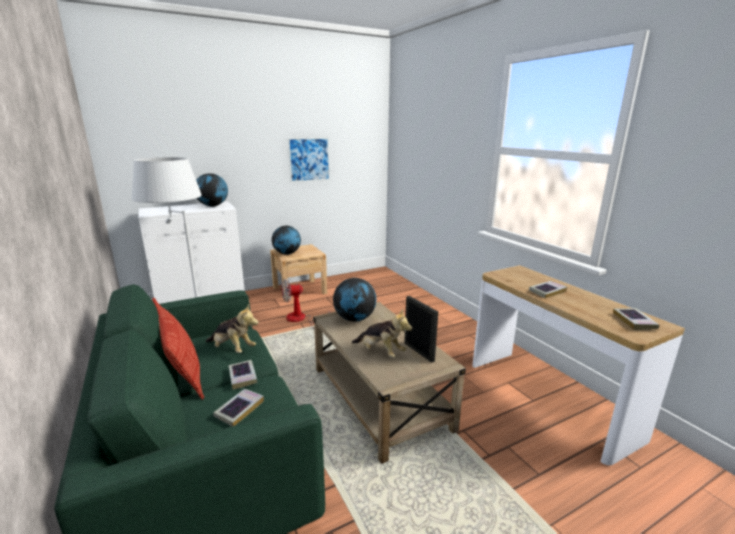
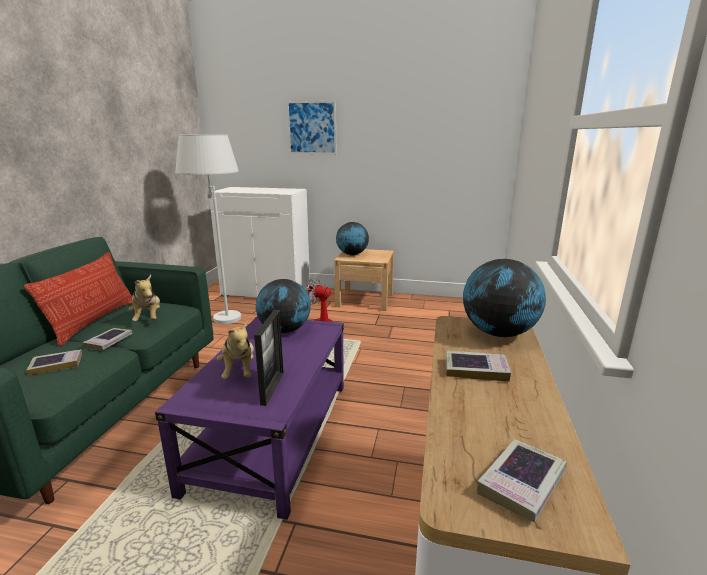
camera: 40 degrees right, 0 degrees up
(213, 206) = (282, 190): globe -> globe (499, 333)
(309, 159) = (401, 148): picture -> picture (312, 128)
(379, 397) = (273, 434): beige coffee table -> purple coffee table

